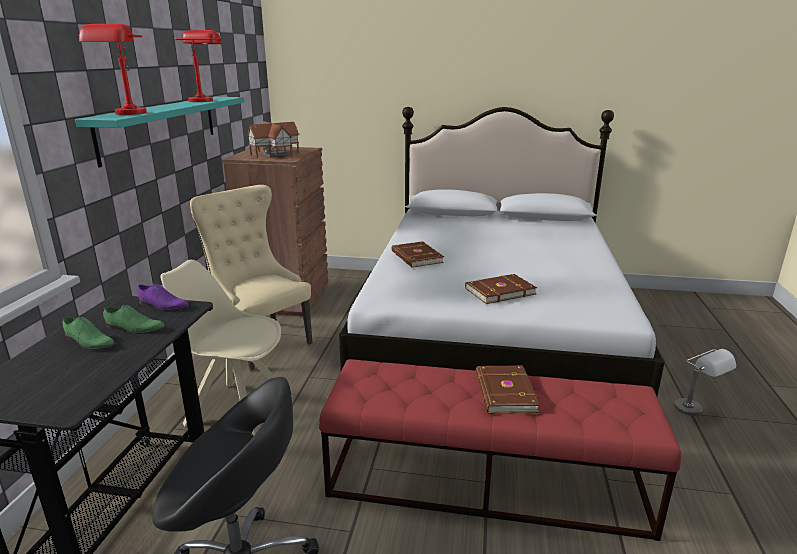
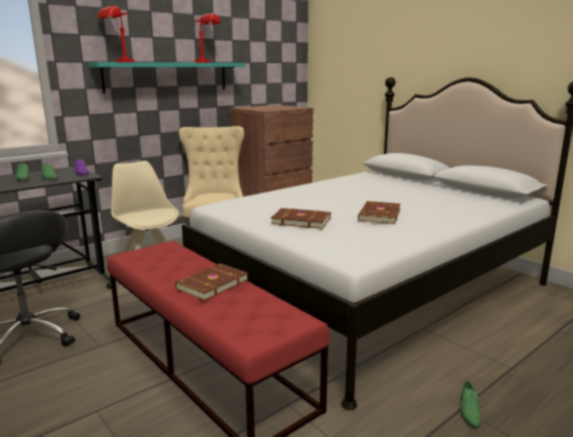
camera: 40 degrees right, 5 degrees down
(275, 154) = (268, 108): toy house -> none
(416, 257) = (297, 192): brown book -> brown book (378, 215)
(696, 412) = (468, 411): grey table lamp -> green shoe

